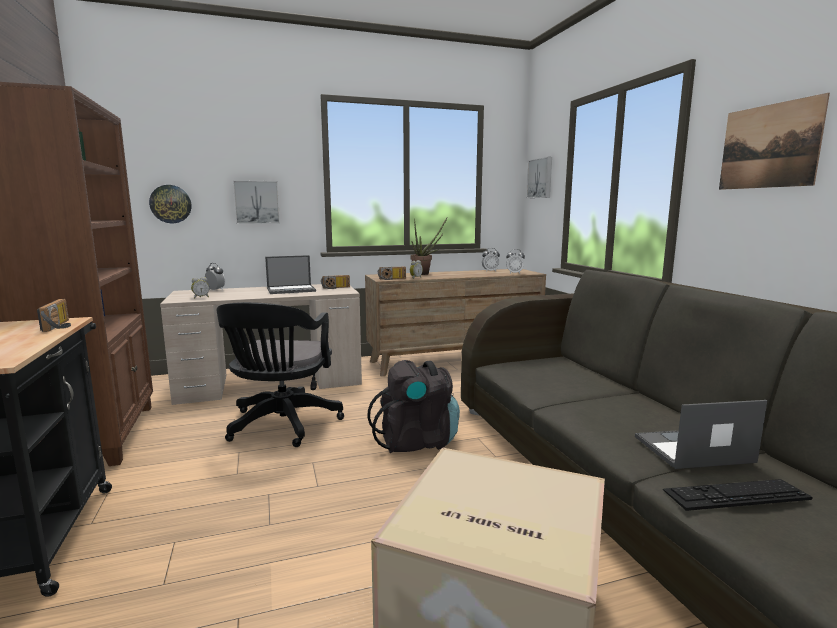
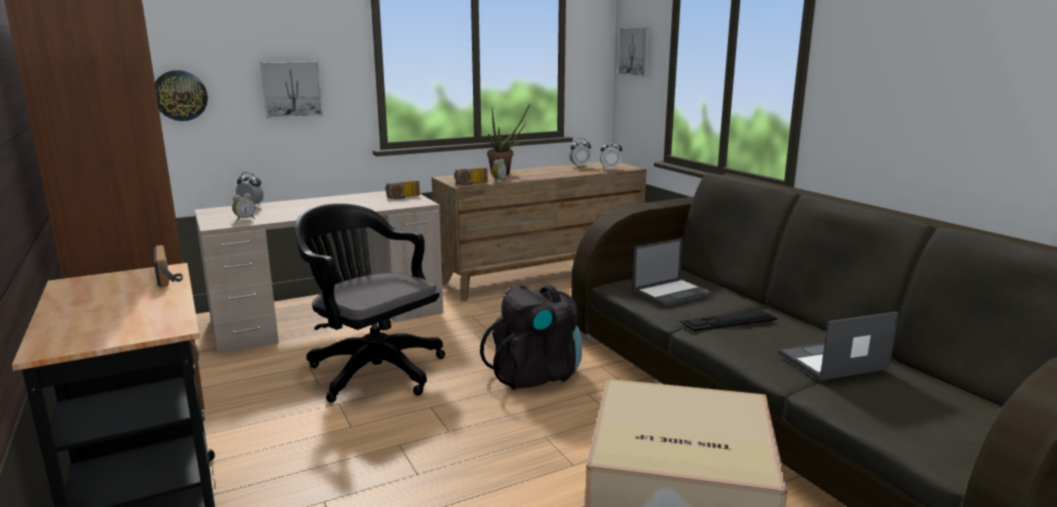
camera: 10 degrees left, 5 degrees up
(281, 426) = (372, 369): black office chair -> black office chair turned 135 degrees clockwise
(292, 290) = (350, 202): laptop -> laptop (672, 292)
(735, 494) = (874, 398): keyboard -> keyboard (728, 320)
(768, 146) = (895, 50): picture -> none

